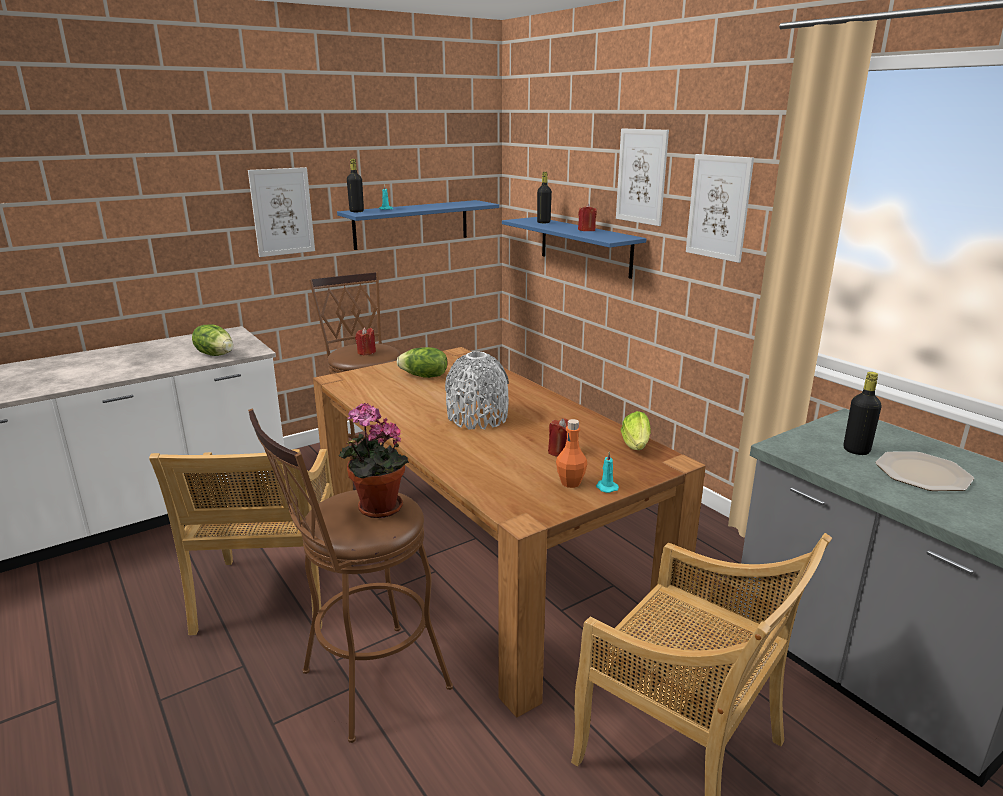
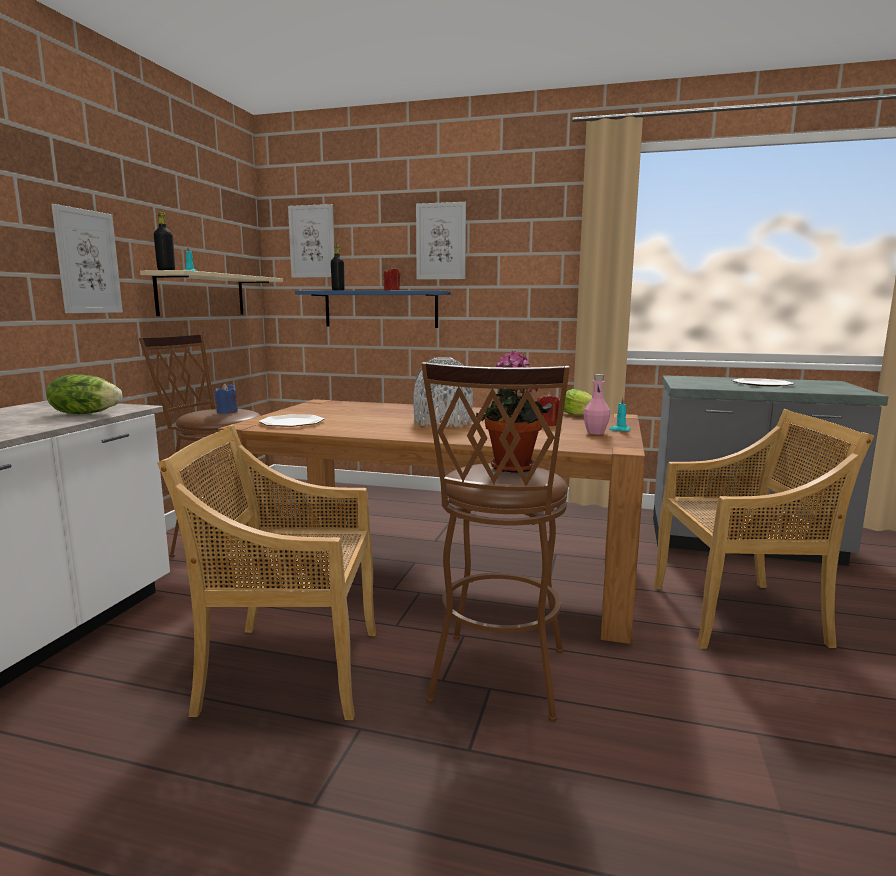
camera: 40 degrees left, 10 degrees down
(269, 596) = (289, 669): beige chair -> beige chair turned 135 degrees clockwise
(366, 352) = (227, 412): red candle -> blue candle
(370, 383) = (292, 422): none -> plate
(411, 224) = (202, 295): blue shelf -> beige shelf
(424, 376) = (330, 413): lettuce -> none
(570, 483) = (595, 432): orange bottle -> pink bottle
(718, 207) = (521, 257): picture -> picture (312, 241)
(856, 450) = (716, 383): black bottle -> none

